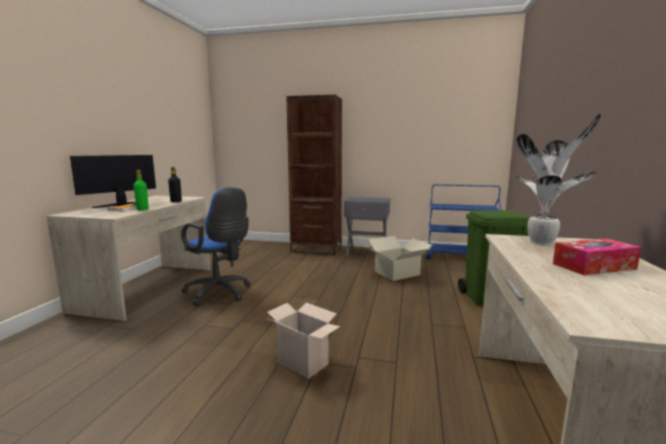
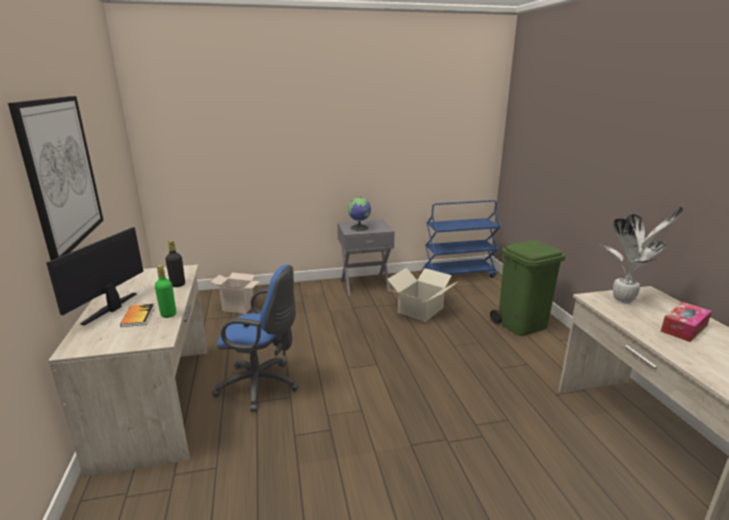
camera: 25 degrees left, 10 degrees up
(113, 113) = (61, 173): none -> picture
(305, 363) = (438, 447): cardboard box -> cardboard box (239, 308)
(316, 249) = (305, 290): brown bookcase -> none
(362, 199) = (360, 228): none -> globe

